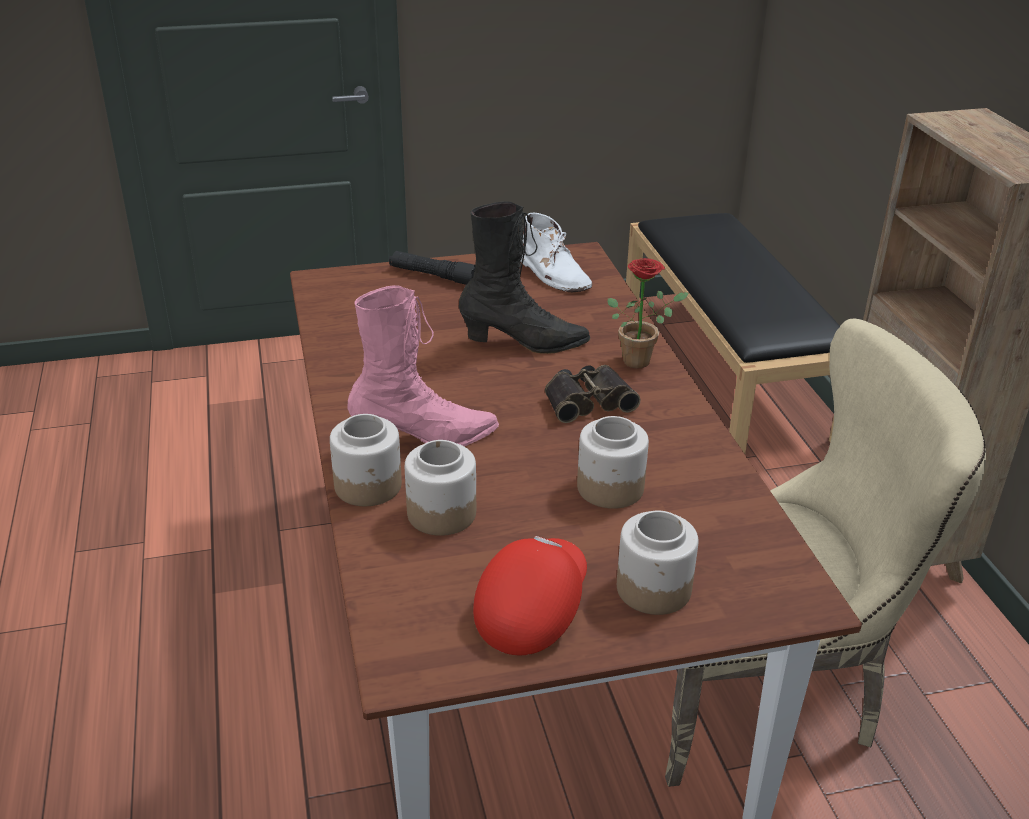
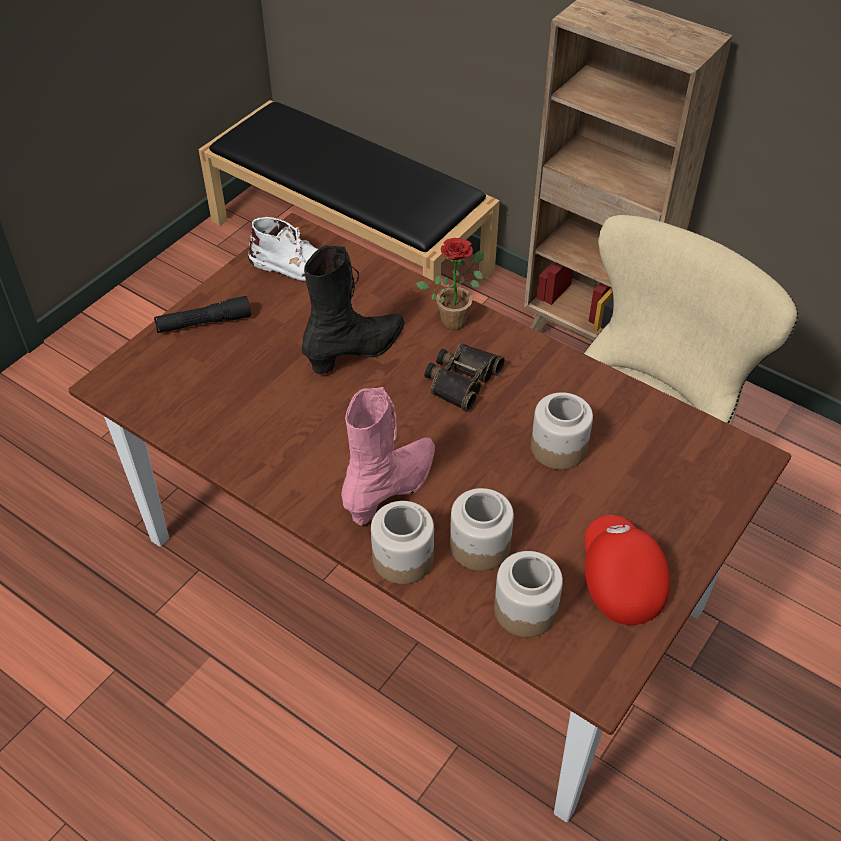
camera: 40 degrees left, 15 degrees up
(654, 588) = (667, 510): jar -> jar (525, 609)

